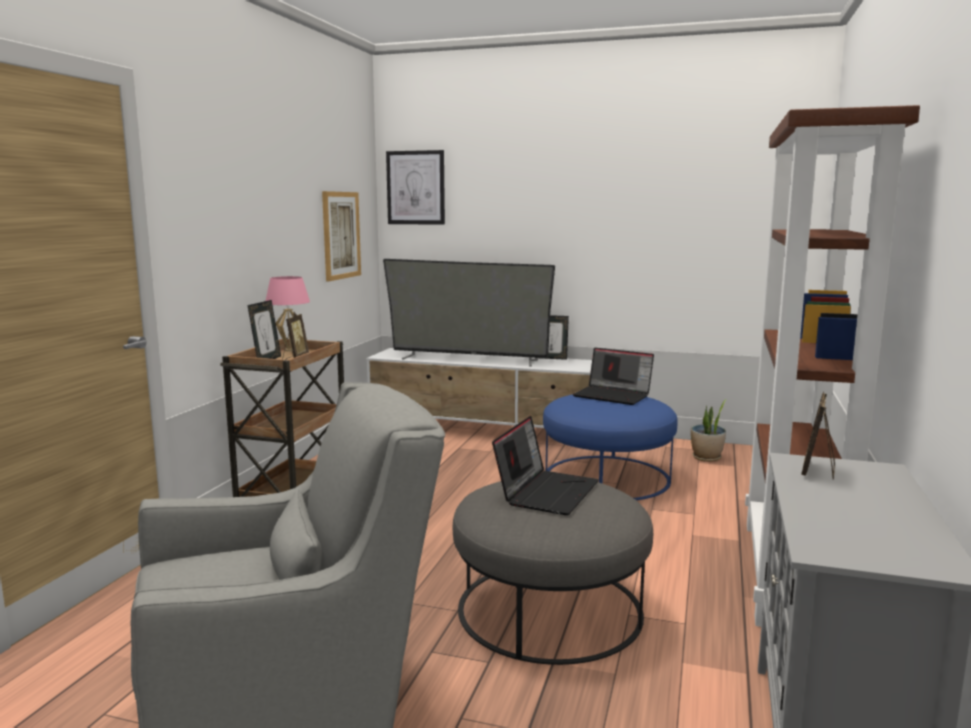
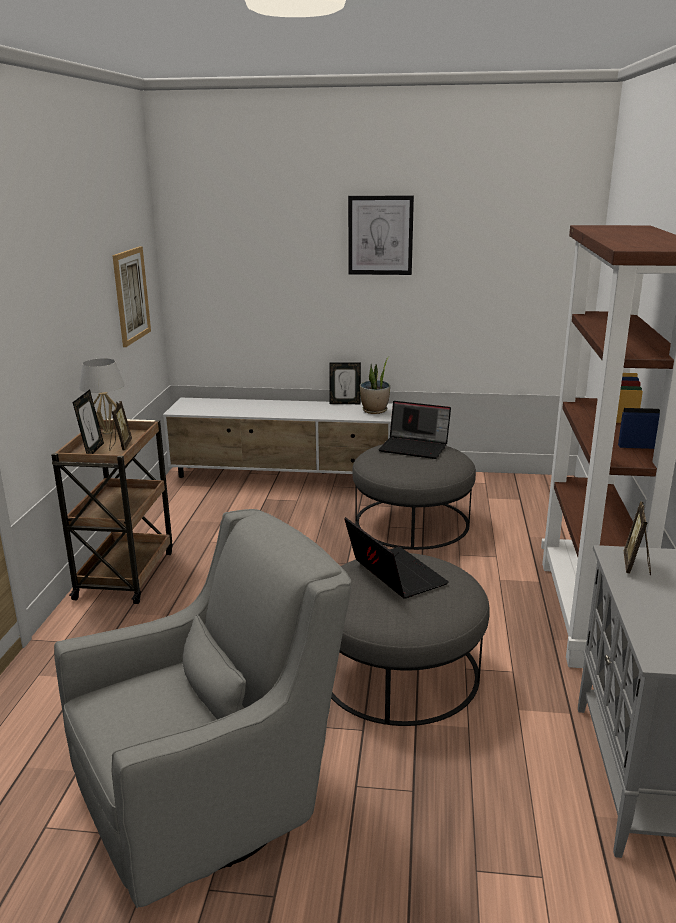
camera: 10 degrees left, 10 degrees up
(290, 350) = (107, 432): pink table lamp -> white table lamp
(416, 187) = (198, 235): picture -> picture (380, 235)
(468, 359) = (266, 410): television -> none
(546, 492) = (393, 575): laptop -> laptop turned 45 degrees counterclockwise
(607, 477) = (412, 522): blue ottoman -> grey ottoman
(706, 458) = (494, 492): potted plant -> potted plant (375, 411)

